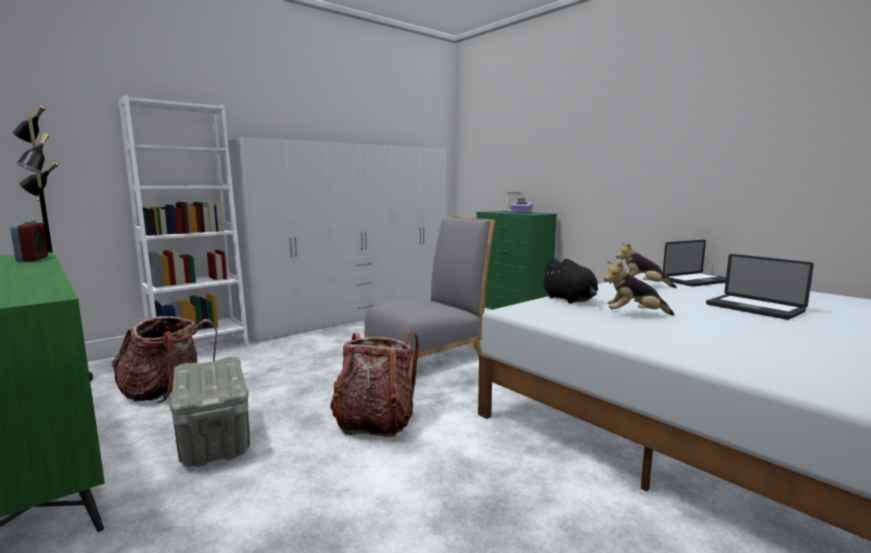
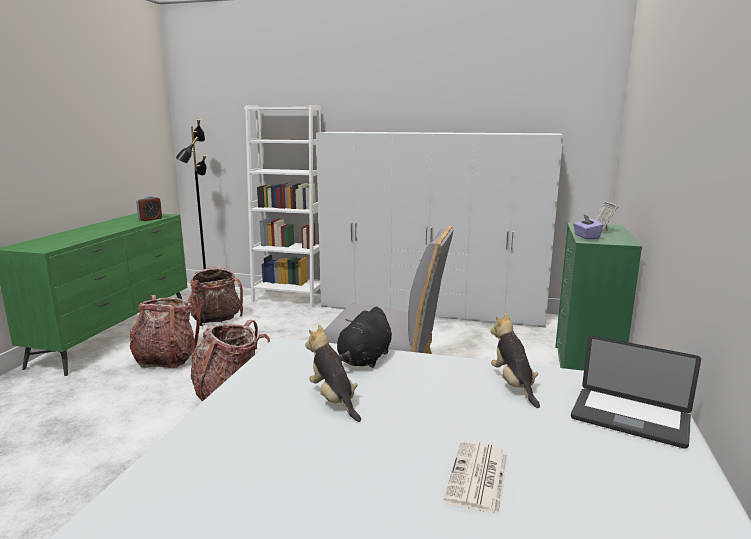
camera: 55 degrees right, 5 degrees up
(213, 439) = (167, 359): grey storage box -> backpack
(754, 308) = (478, 477): laptop -> newspaper

